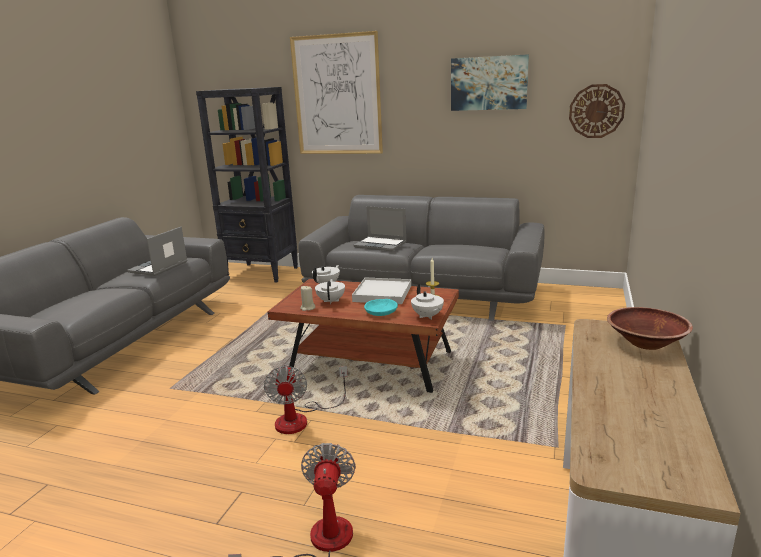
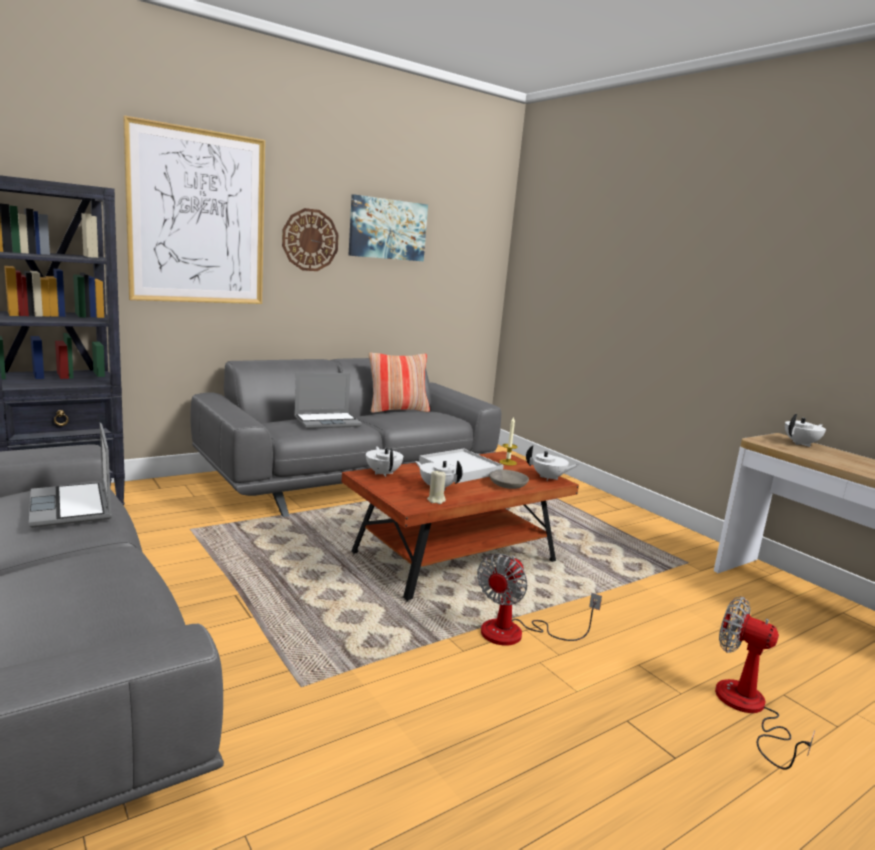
camera: 55 degrees left, 5 degrees down
(301, 419) = (517, 633): fan -> fan turned 90 degrees clockwise
(381, 312) = (507, 484): turquoise bowl -> grey bowl
(467, 243) = (397, 410): none -> pillow
(596, 111) = (476, 269): wall clock -> wall clock (310, 240)
(646, 343) = (801, 444): brown bowl -> white teapot

